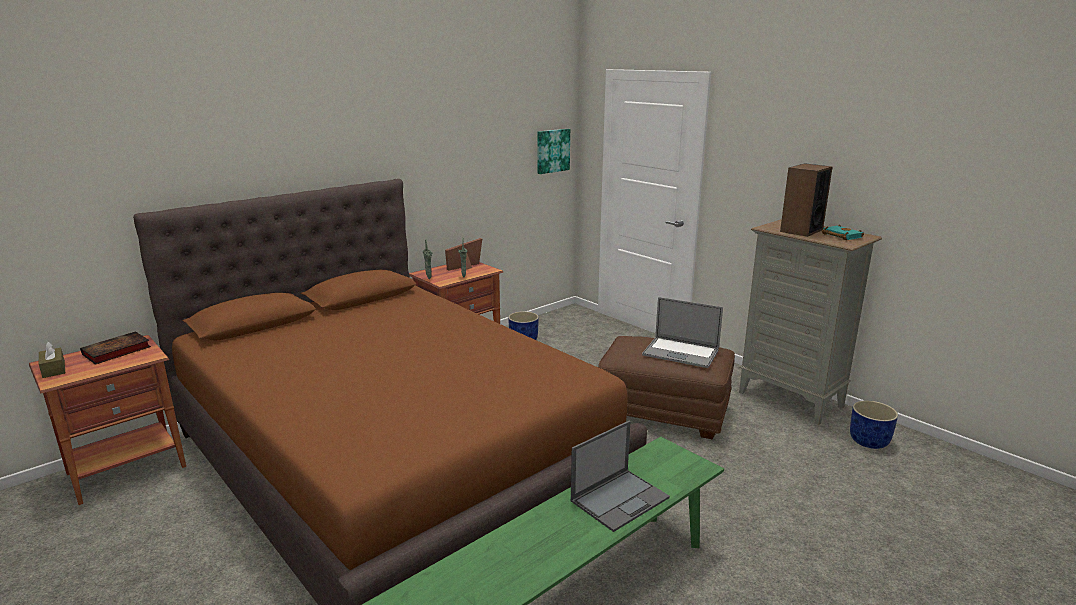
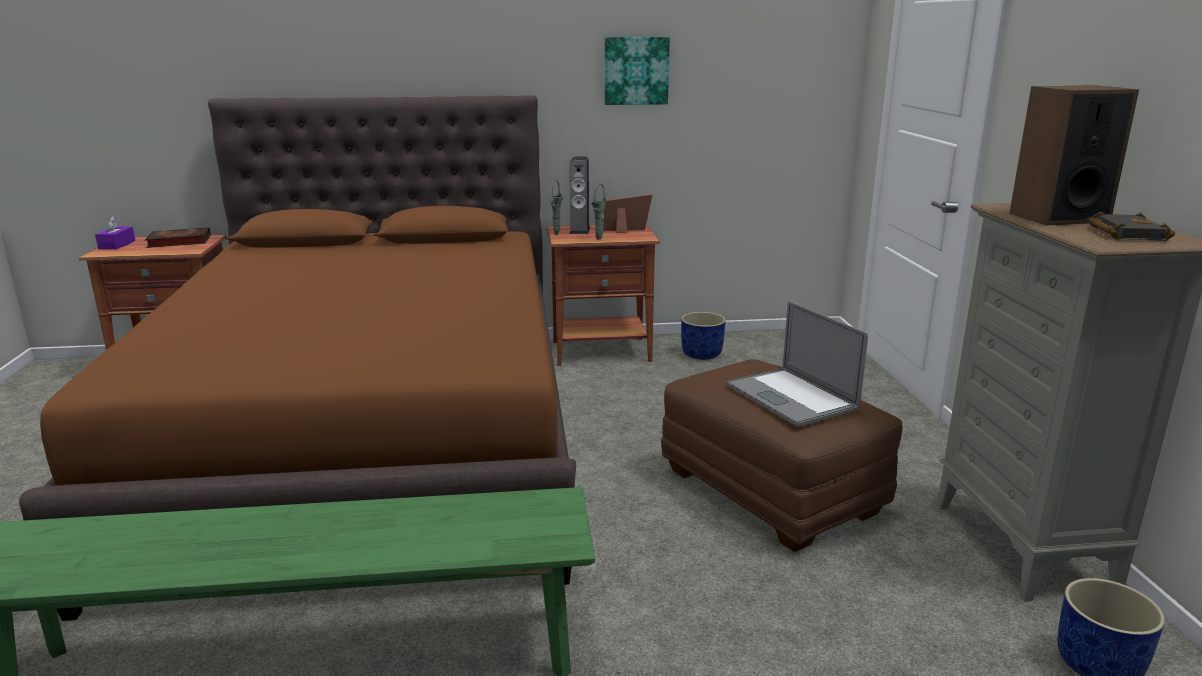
camera: 35 degrees right, 0 degrees up
(53, 369) = (117, 245): brown tissue box -> purple tissue box
(438, 272) = (579, 230): none -> speaker
(552, 151) = (810, 83): picture -> picture (636, 70)
(620, 499) = (398, 535): laptop -> none
(840, 236) = (1123, 233): turquoise book -> black book

